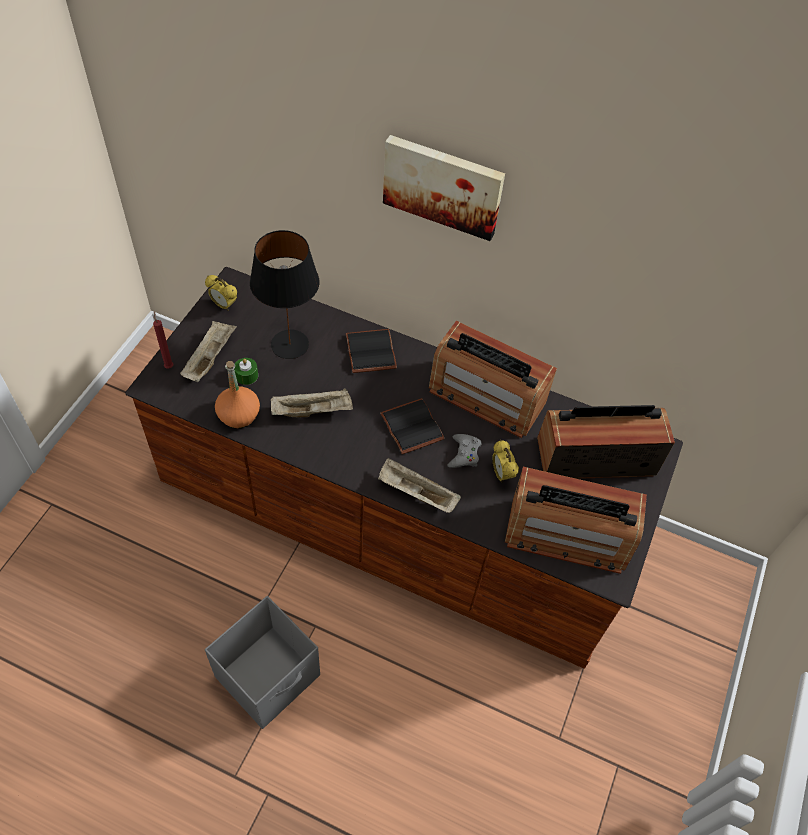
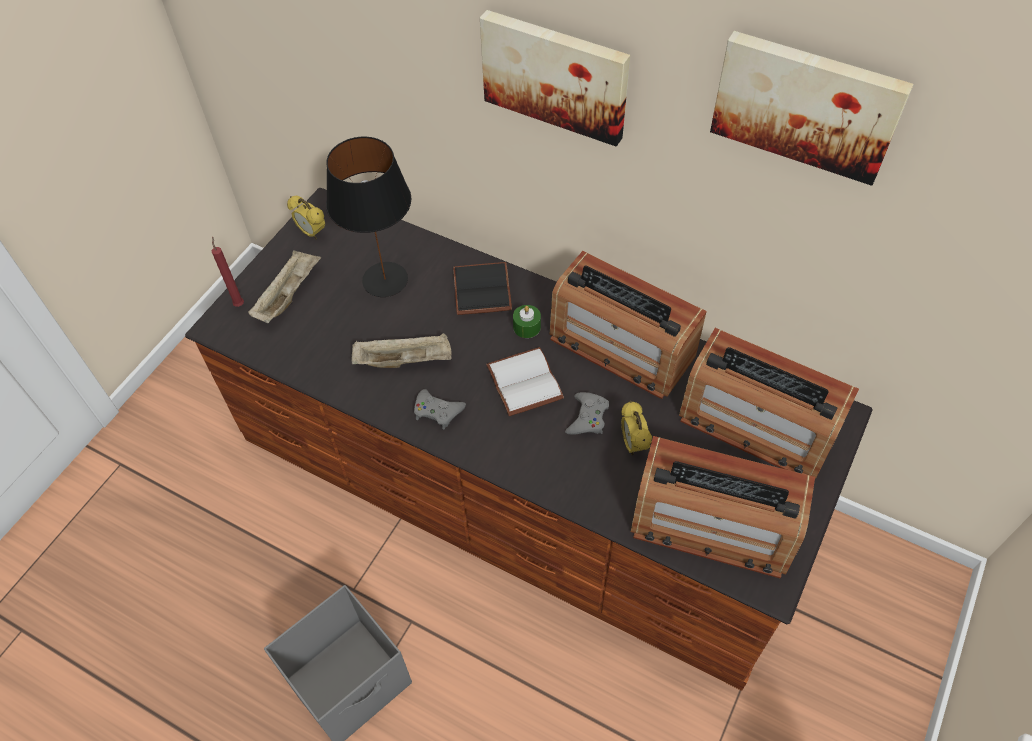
camera: 10 degrees right, 0 degrees up
(239, 415) = (315, 364): orange bottle -> none
(246, 375) = (329, 316): green candle -> green candle (527, 327)
(343, 451) = (437, 411): none -> grey game controller
(410, 427) = (522, 382): black book -> white book
(416, 493) = (522, 466): beige tray -> none
(595, 456) = (756, 425): radio -> radio turned 150 degrees counterclockwise
(640, 214) = (807, 104): none -> picture

